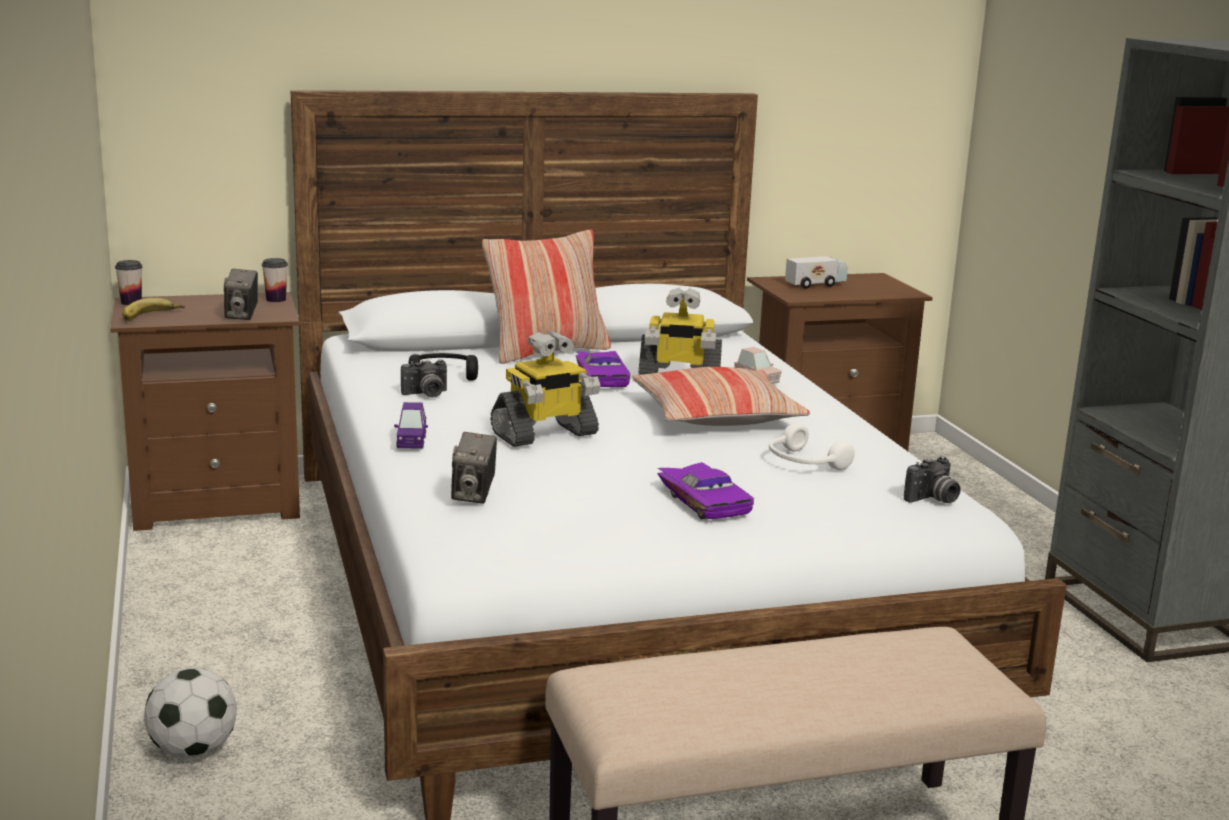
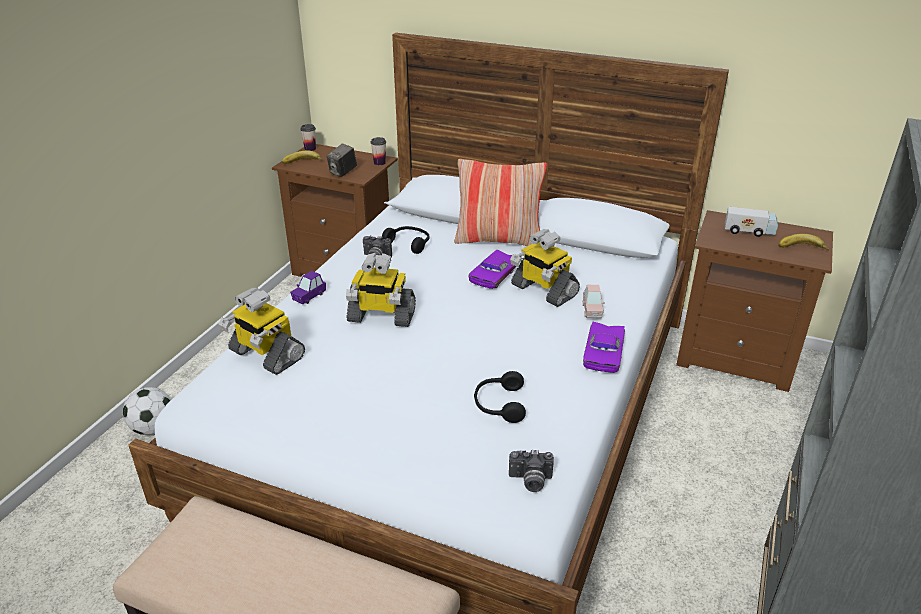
camera: 40 degrees right, 15 degrees up
(474, 495) = (266, 355): camera -> toy robot
(707, 501) = (383, 414): purple toy car -> purple toy car (605, 353)
(716, 415) = (512, 335): pillow -> none
(803, 463) = (499, 404): white headphones -> black headphones
(882, 287) = (801, 248): none -> banana

